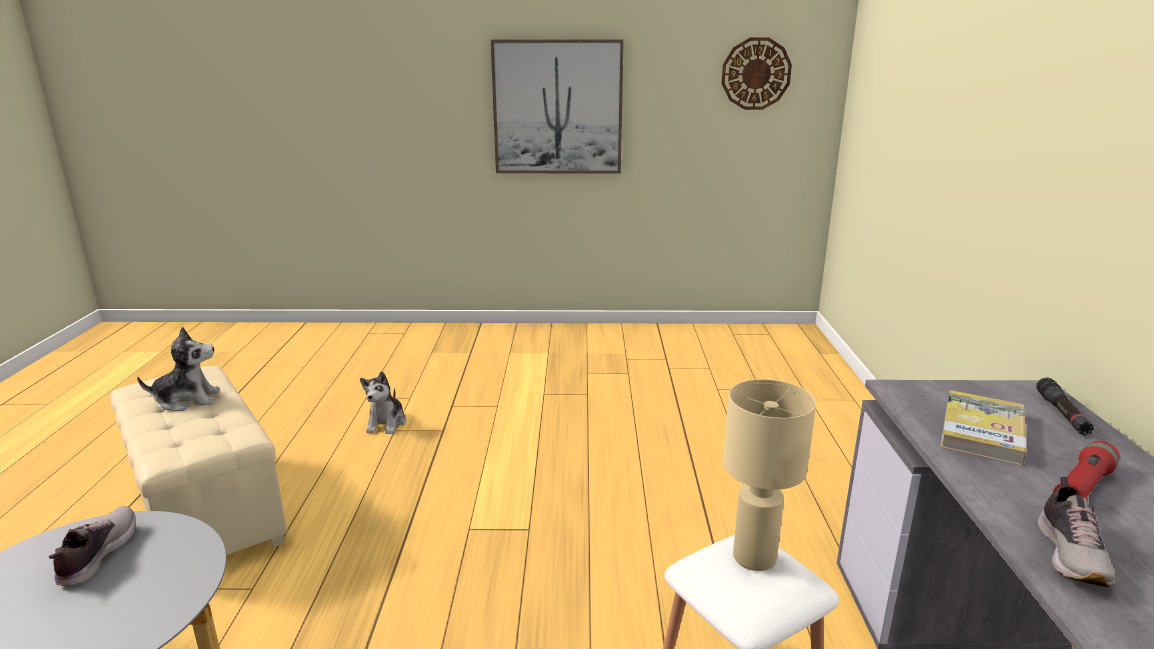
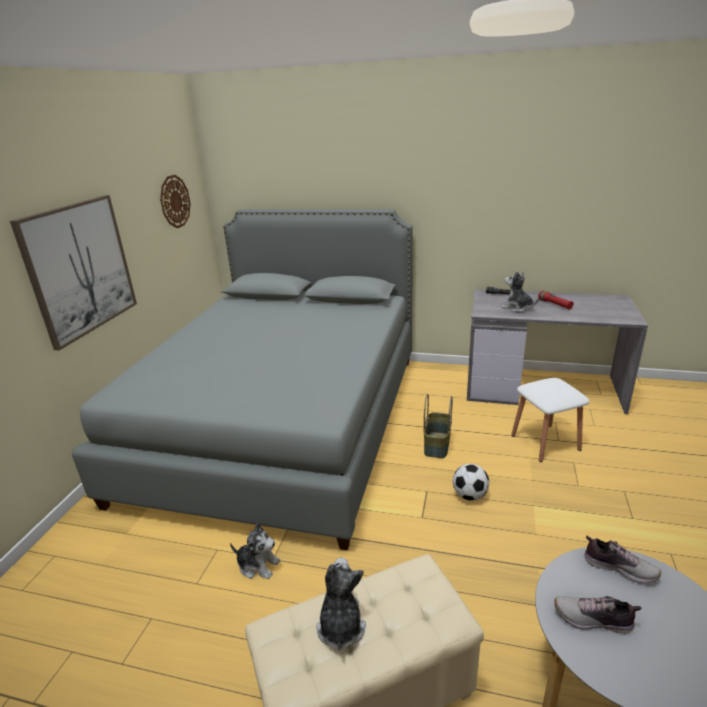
camera: 75 degrees left, 5 degrees up
(527, 576) = (469, 495): none -> football
(650, 391) = (283, 422): none -> grey bed
(655, 533) = (437, 445): none -> basket
(755, 557) = (546, 385): beige table lamp -> none
(982, 431) = (517, 308): book -> plush toy
(1072, 555) = (594, 315): shoe -> shoe (619, 567)

